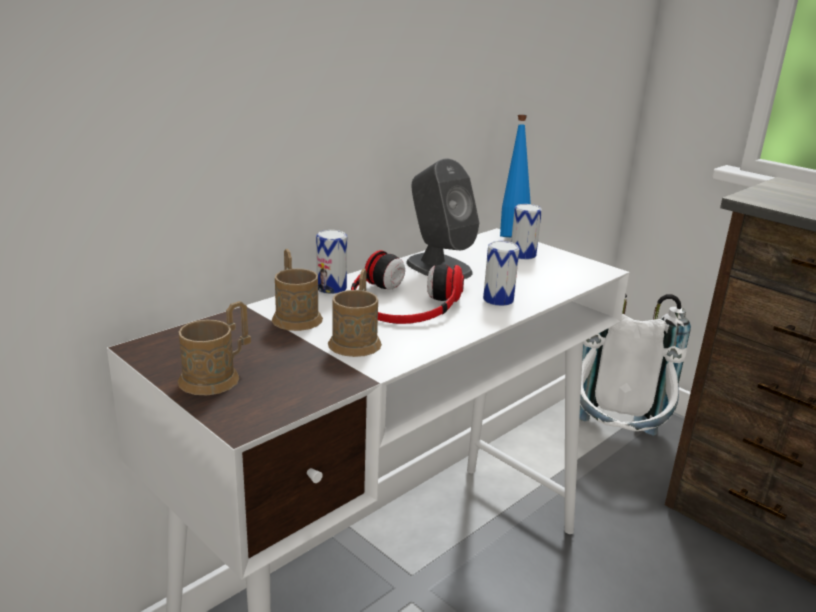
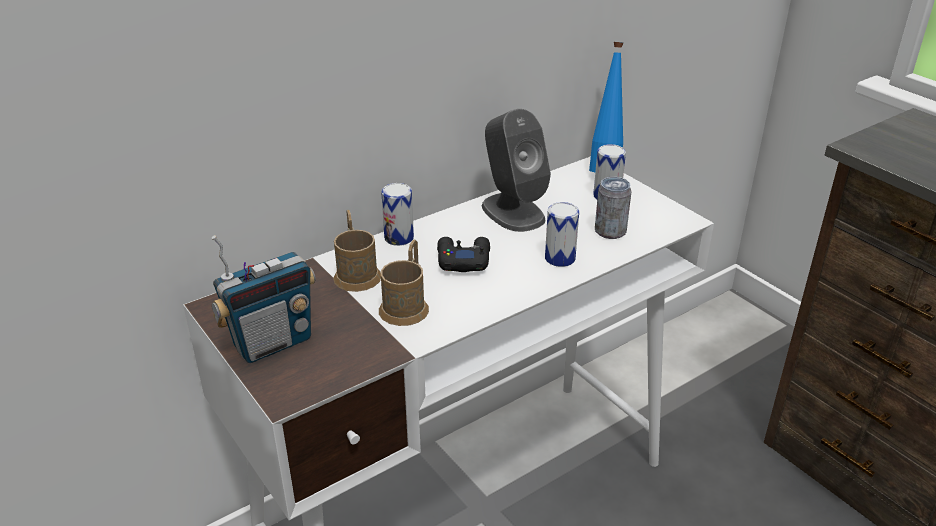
camera: 10 degrees right, 10 degrees up
(217, 376) = (272, 343): brown mug -> radio
(402, 303) = (463, 260): headphones -> black game controller
(537, 279) = (610, 231): none -> can
(615, 443) = (729, 368): white backpack -> none

